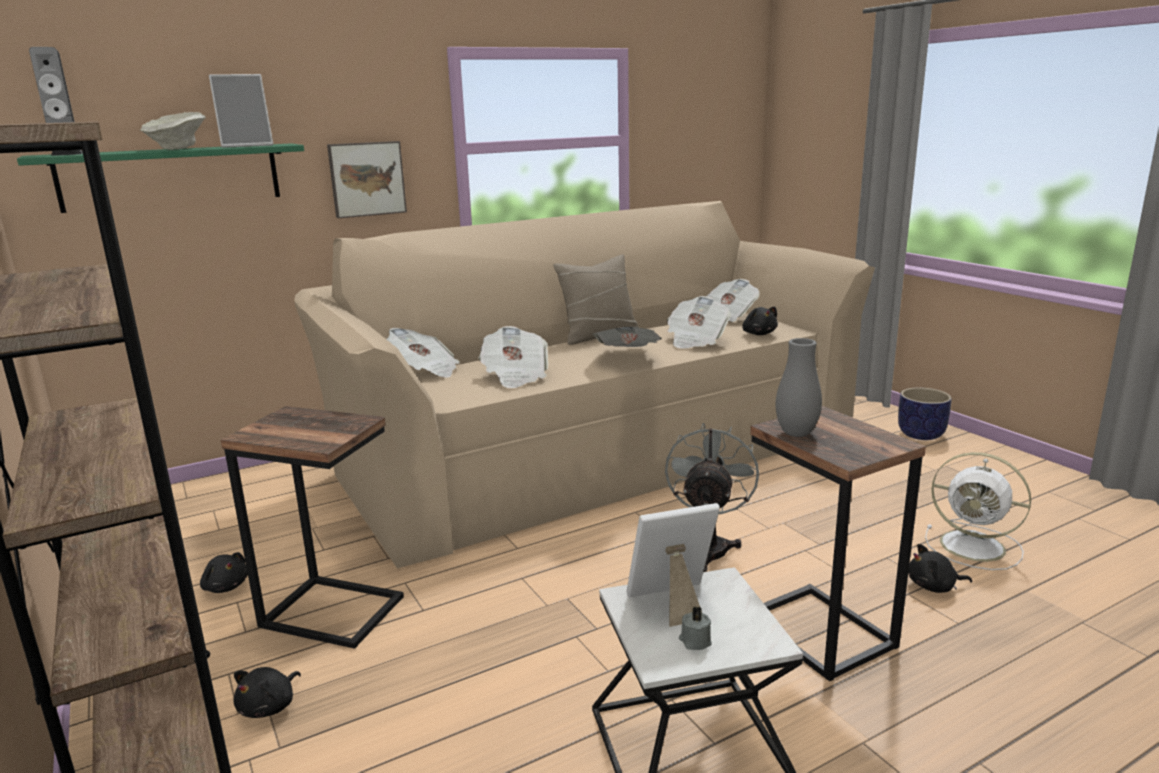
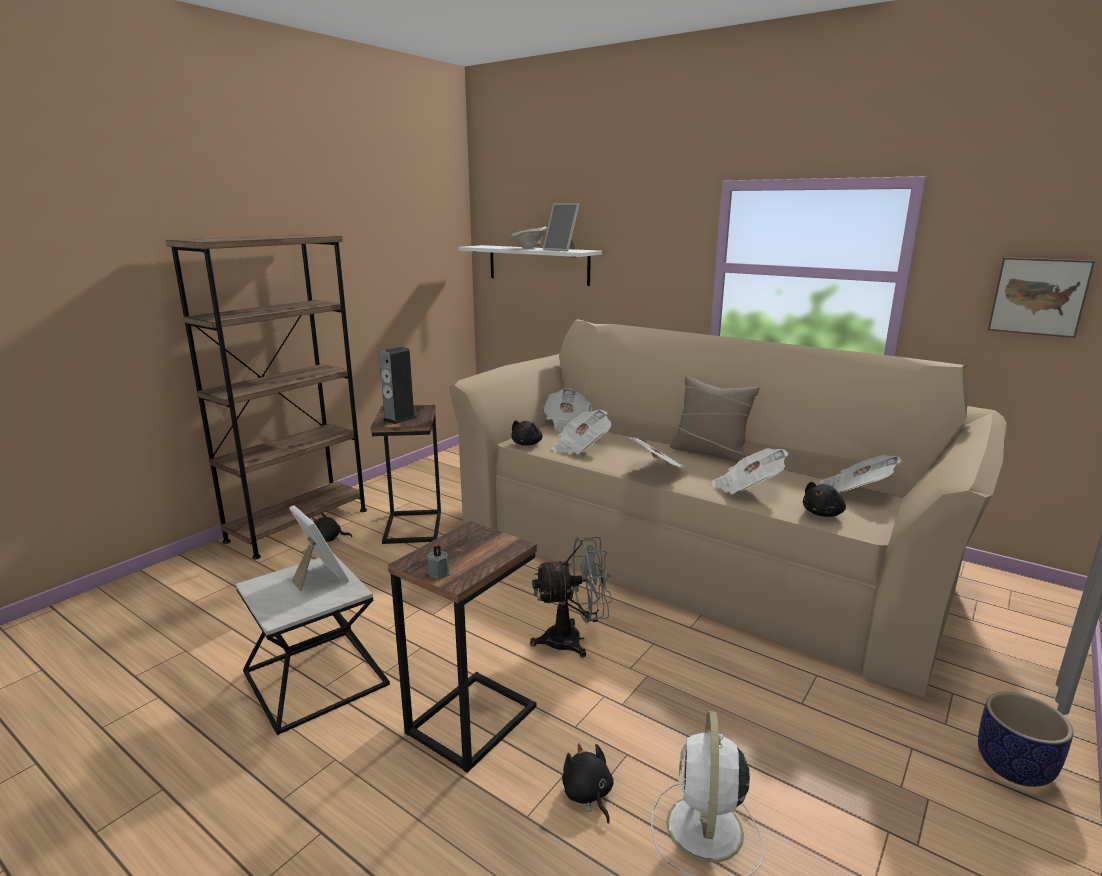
camera: 65 degrees right, 0 degrees up
(67, 154) = (486, 246): speaker -> speaker (399, 419)
(171, 177) = (538, 264): green shelf -> white shelf
(225, 586) = (423, 494): black plush toy -> black plush toy (527, 444)
(366, 179) = (644, 281): picture -> picture (1039, 296)
(694, 641) = (277, 592): grey candle -> grey candle (439, 572)
(796, 434) = (458, 538): grey vase -> none

